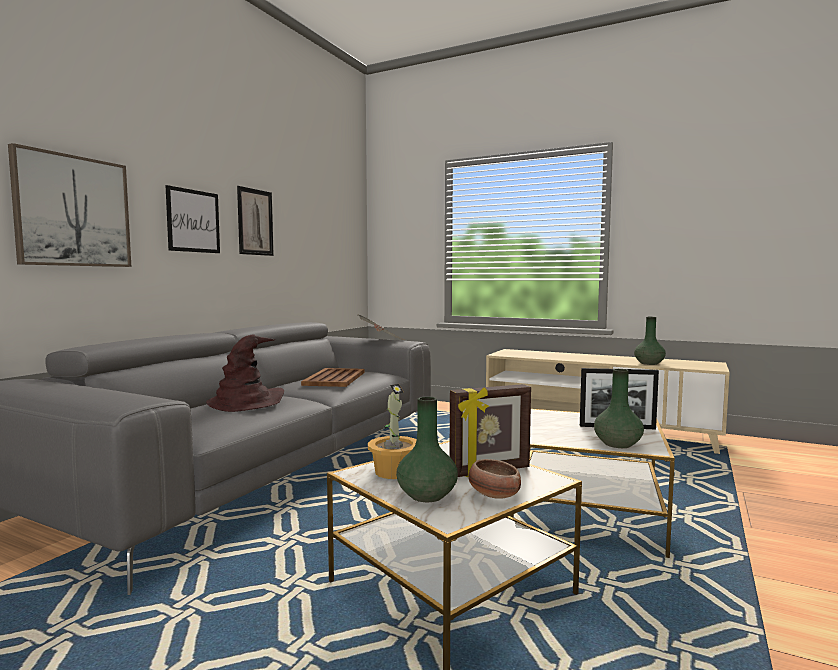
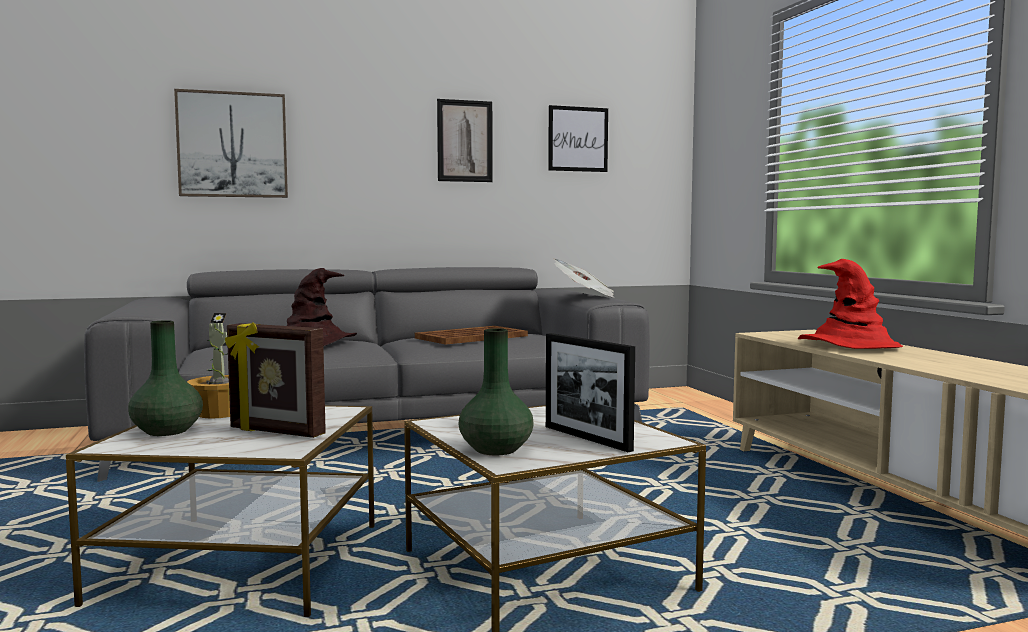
camera: 45 degrees right, 0 degrees up
(193, 221) = (372, 145): picture -> picture (578, 139)
(493, 495) = (199, 445): bowl -> none
(559, 356) = (847, 346): none -> red hat
(649, 363) = (966, 372): green vase -> none

